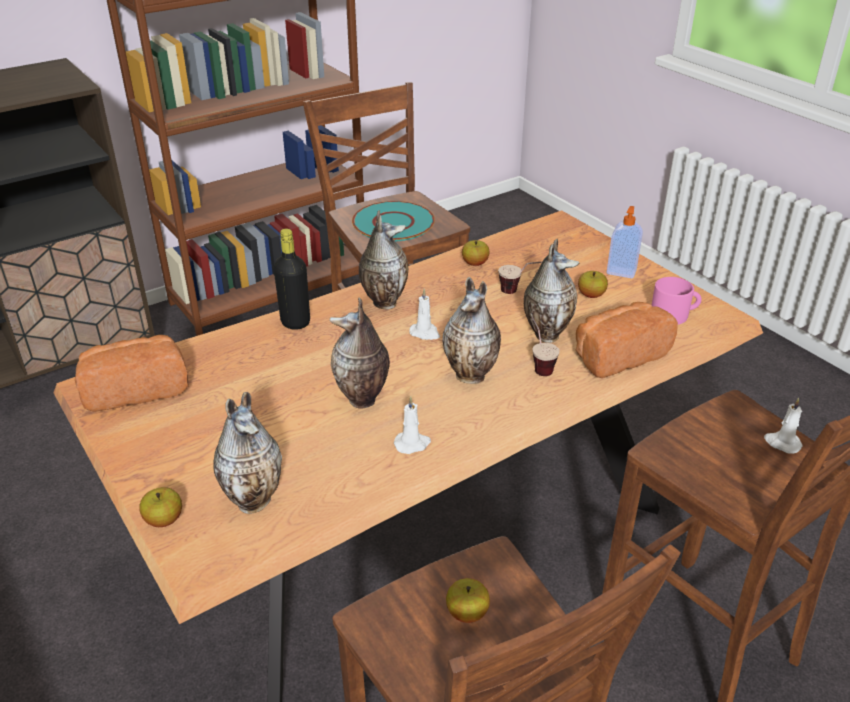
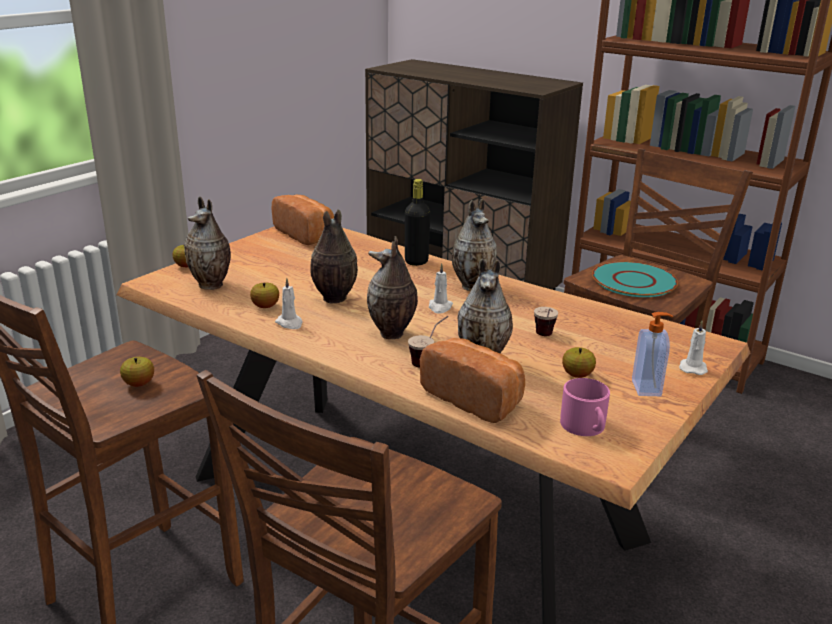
camera: 70 degrees right, 10 degrees down
(475, 263) = (576, 312): apple -> apple (265, 306)
(782, 443) = (416, 535): white candle -> white candle (692, 368)

